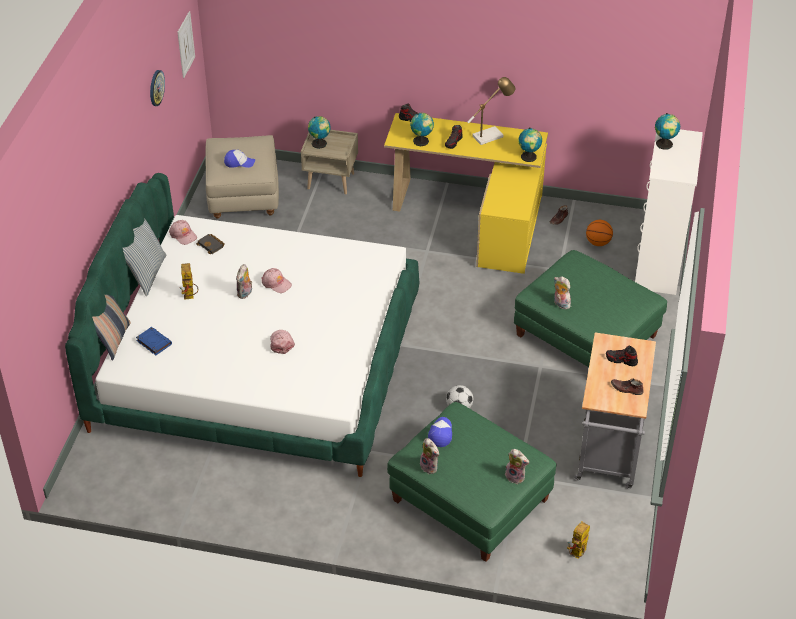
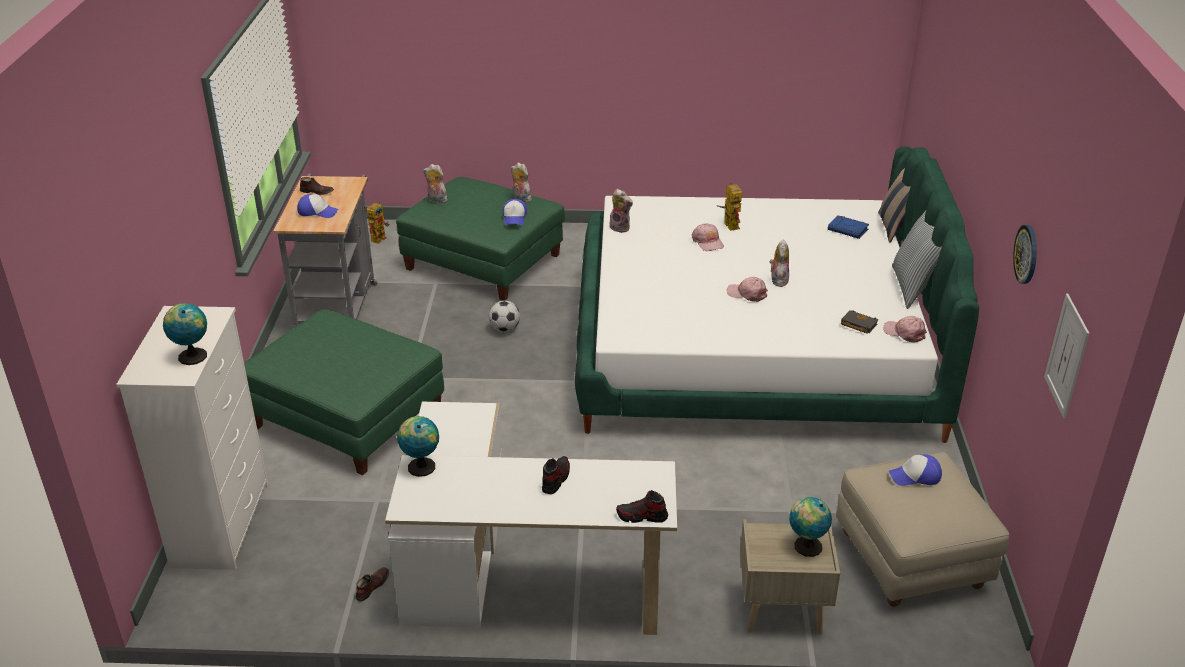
camera: 170 degrees right, 10 degrees down
(190, 296) = (841, 271): toy robot -> toy robot (728, 224)
(422, 141) = (611, 474): globe -> none
(476, 216) = (514, 574): yellow desk -> white desk
(491, 135) = (490, 501): table lamp -> none
(560, 304) = (381, 342): plush toy -> plush toy (621, 228)
(598, 242) = (310, 551): basketball -> none
(621, 360) = (318, 212): shoe -> cap

